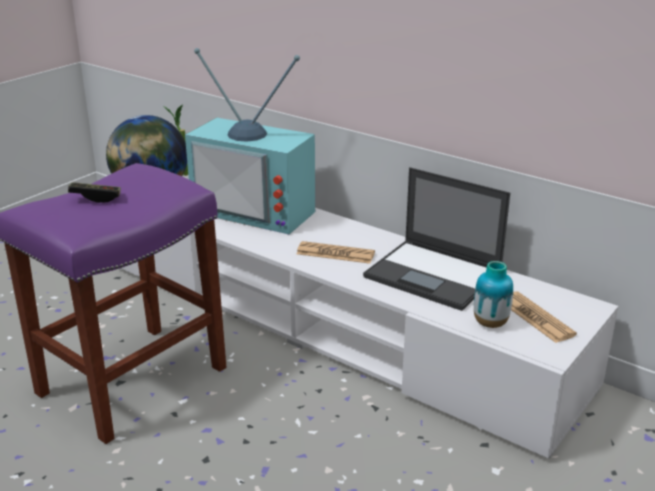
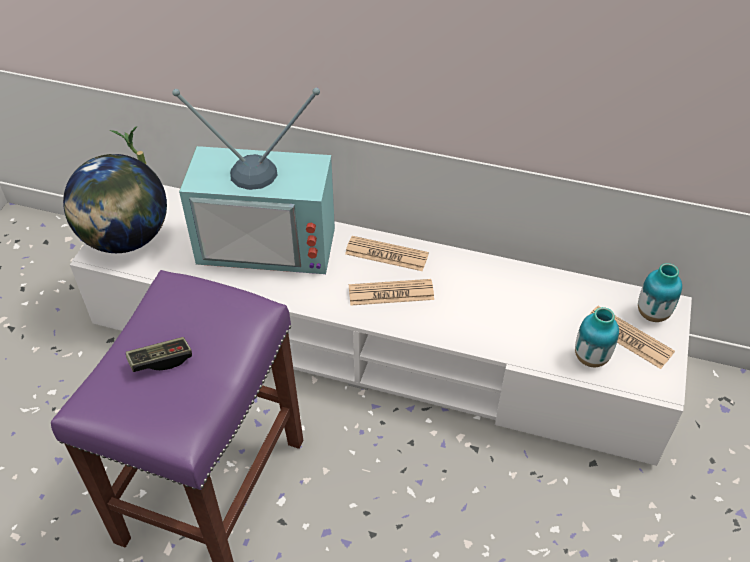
camera: 20 degrees left, 20 degrees up
(347, 232) = (386, 254): none -> newspaper
(434, 275) = (506, 300): laptop -> none
(570, 308) = (652, 314): none -> vase

